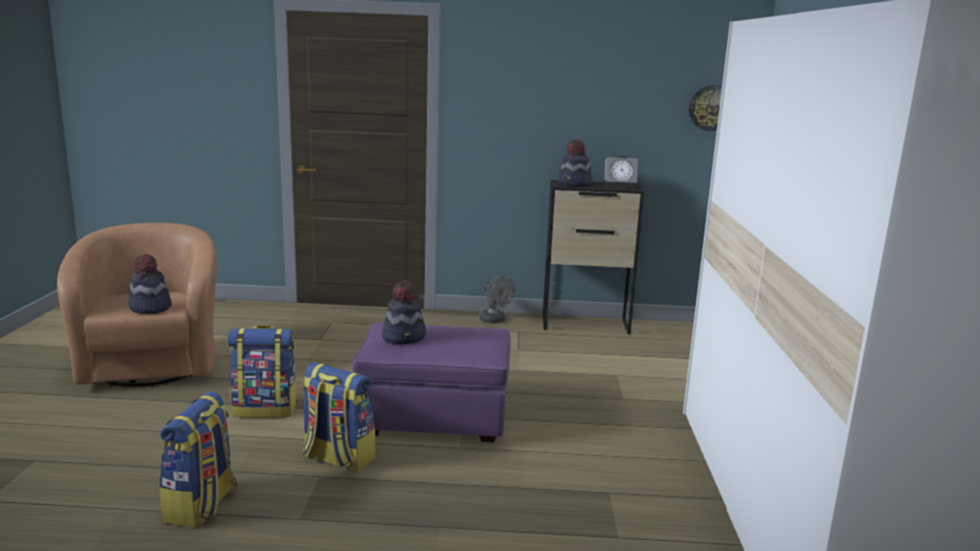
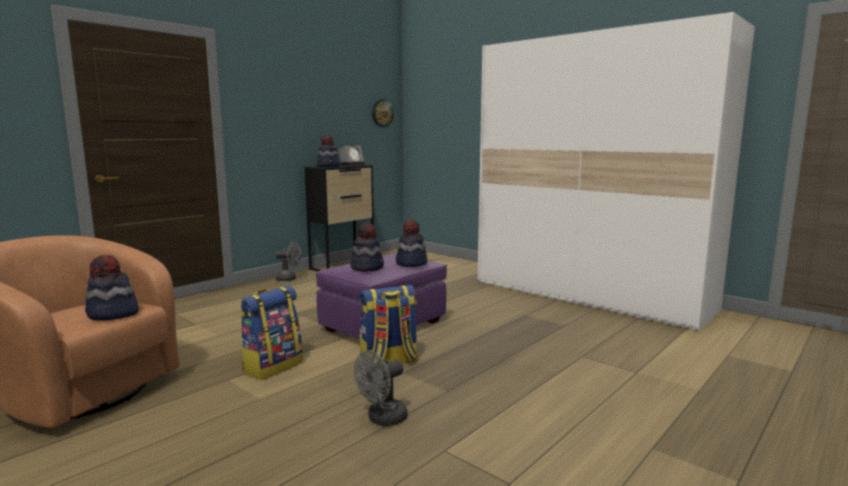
camera: 50 degrees left, 5 degrees down
(202, 505) = (382, 419): backpack -> grey fan
(458, 350) = (411, 263): none -> hat

